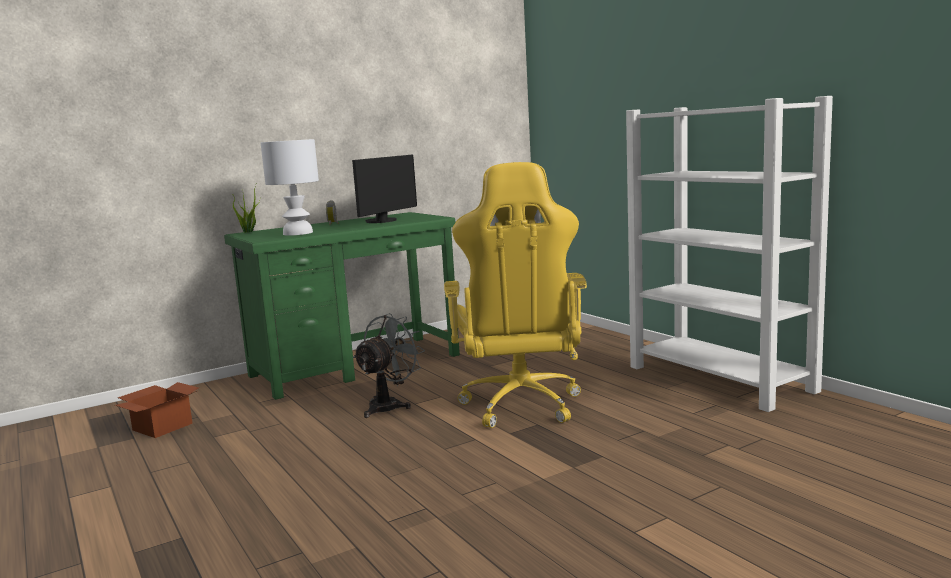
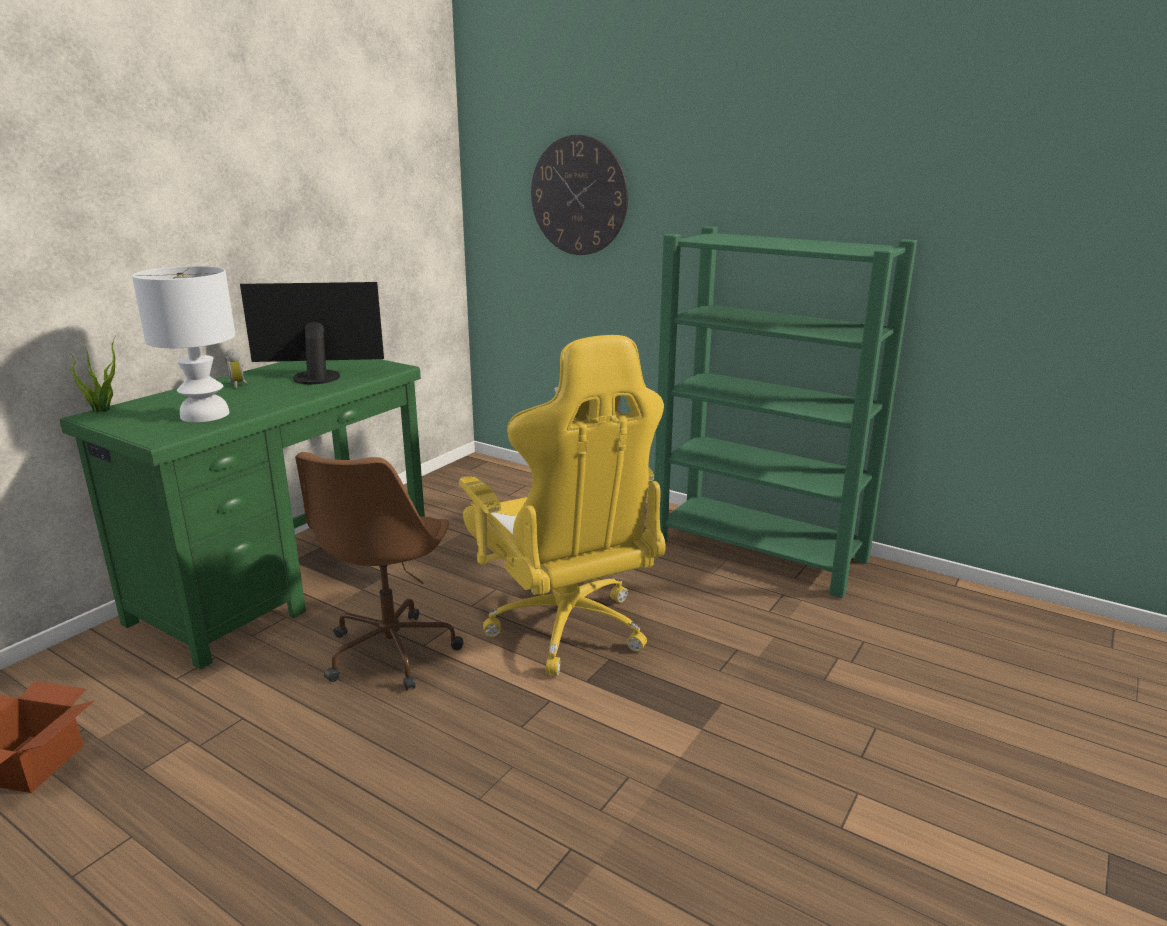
camera: 25 degrees left, 10 degrees up
(384, 221) = (317, 376): monitor -> monitor turned 105 degrees counterclockwise
(389, 405) = (390, 654): grey fan -> brown office chair
(598, 98) = (579, 196): none -> wall clock
(719, 379) = (759, 551): white bookcase -> green bookcase

